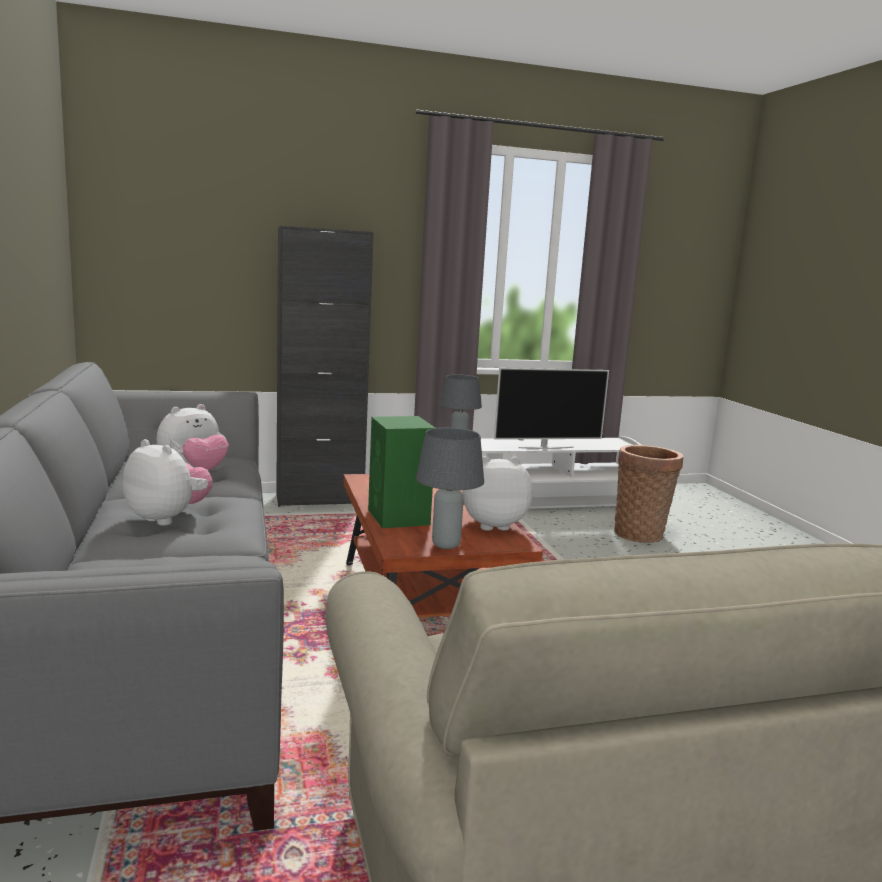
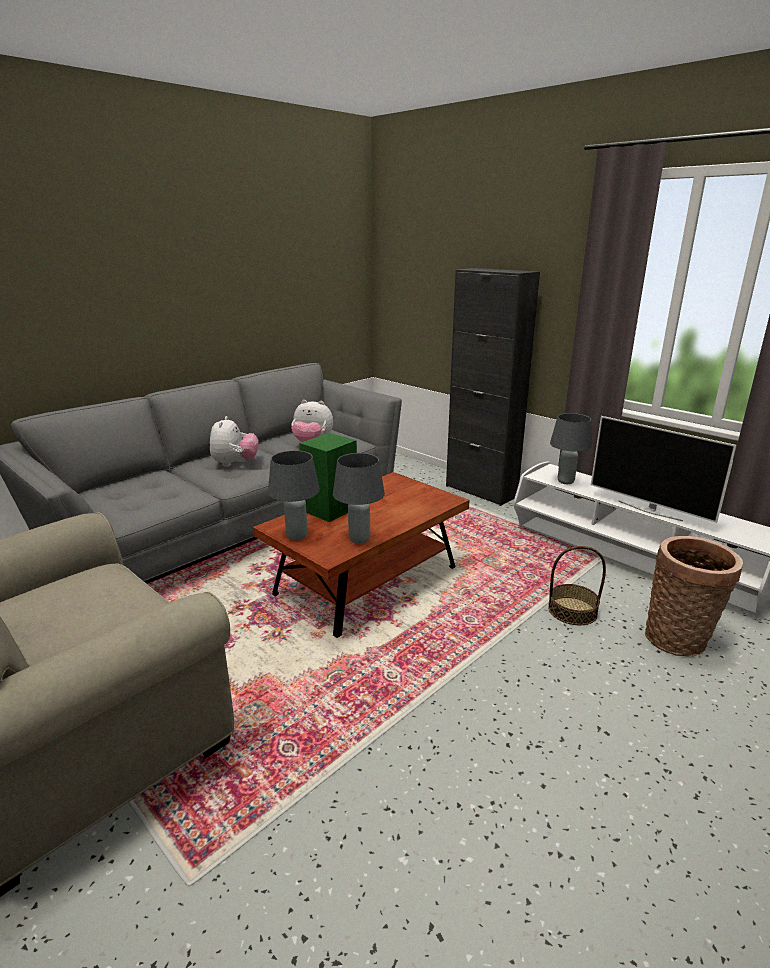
camera: 60 degrees right, 10 degrees up
(492, 525) = (358, 540): plush toy -> grey table lamp
(573, 547) = (572, 611): none -> basket

